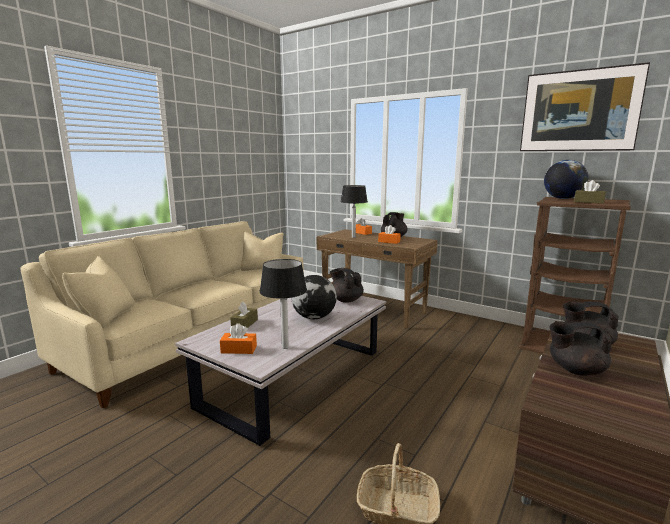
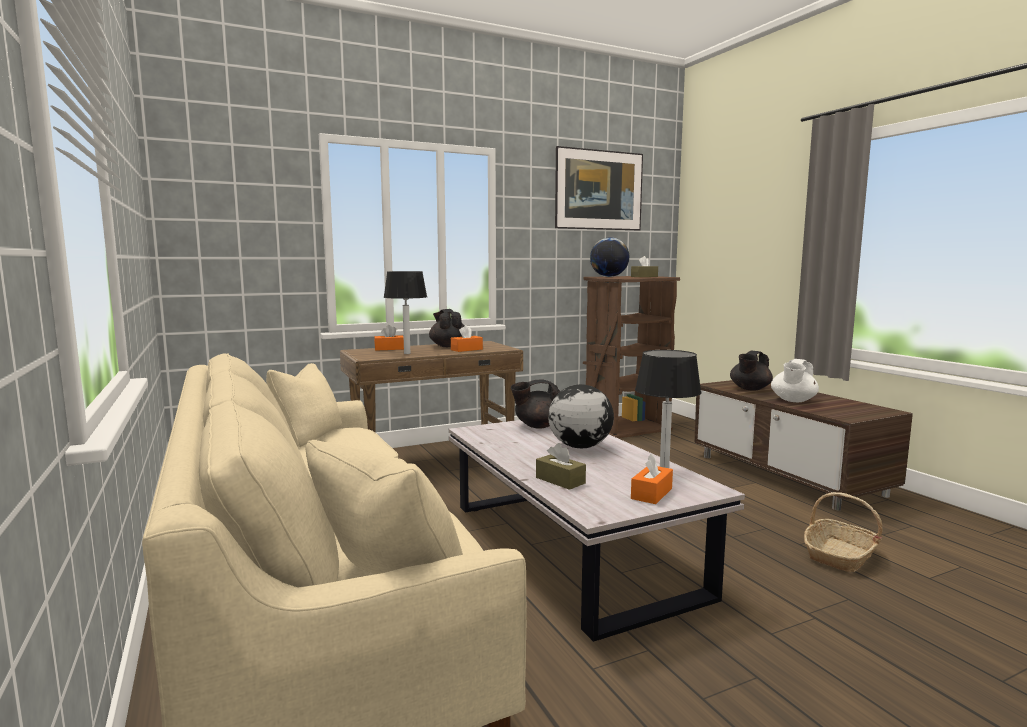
camera: 60 degrees left, 5 degrees down
(575, 370) = (793, 400): black teapot -> white teapot

